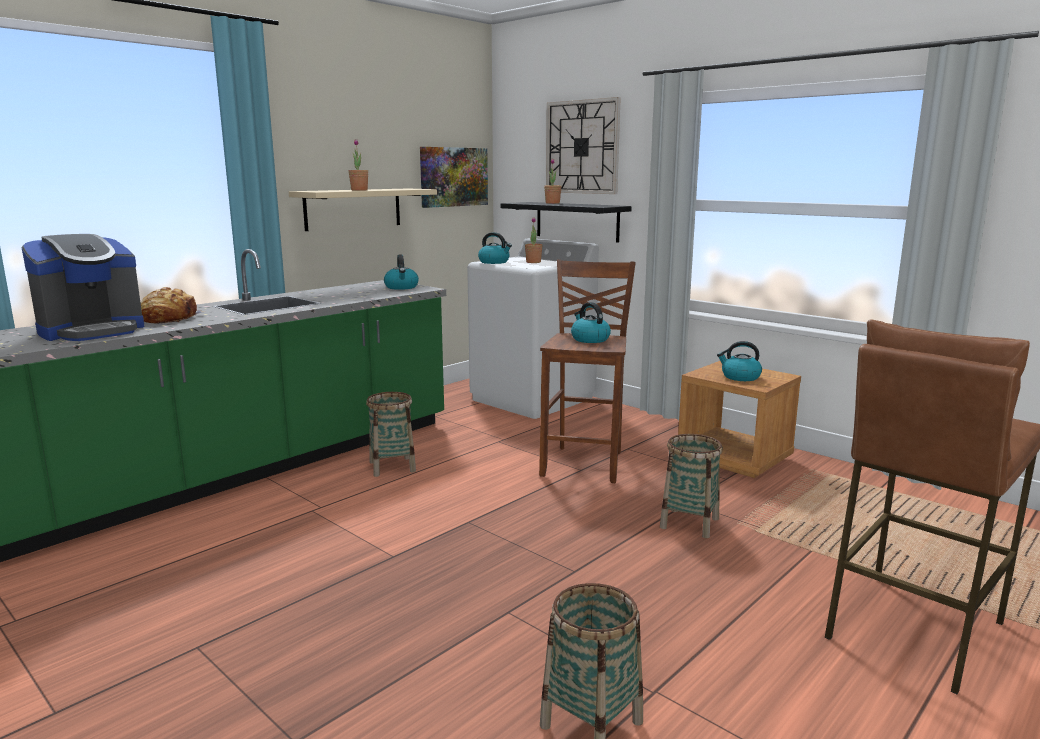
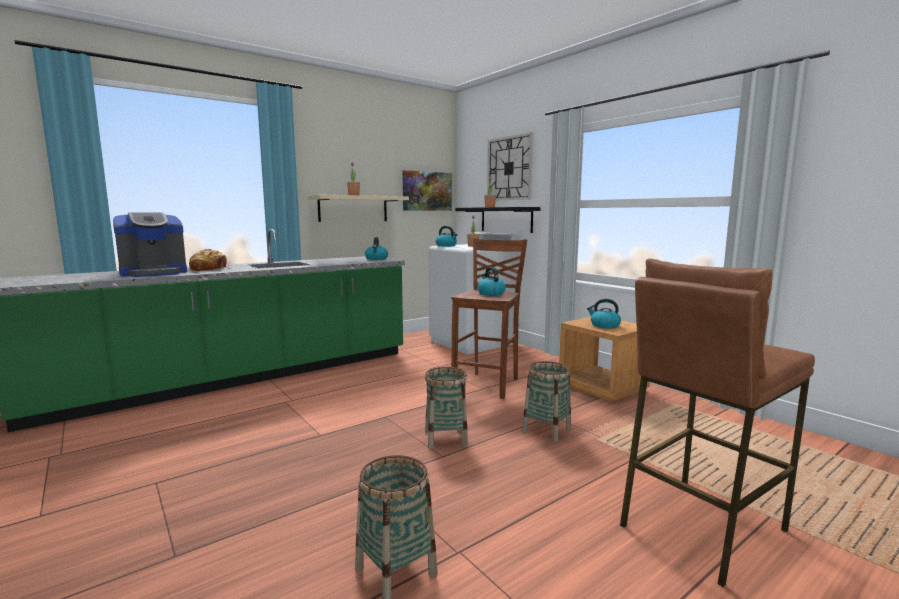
camera: 10 degrees right, 5 degrees down
(392, 466) = (354, 378): basket -> basket (446, 438)

